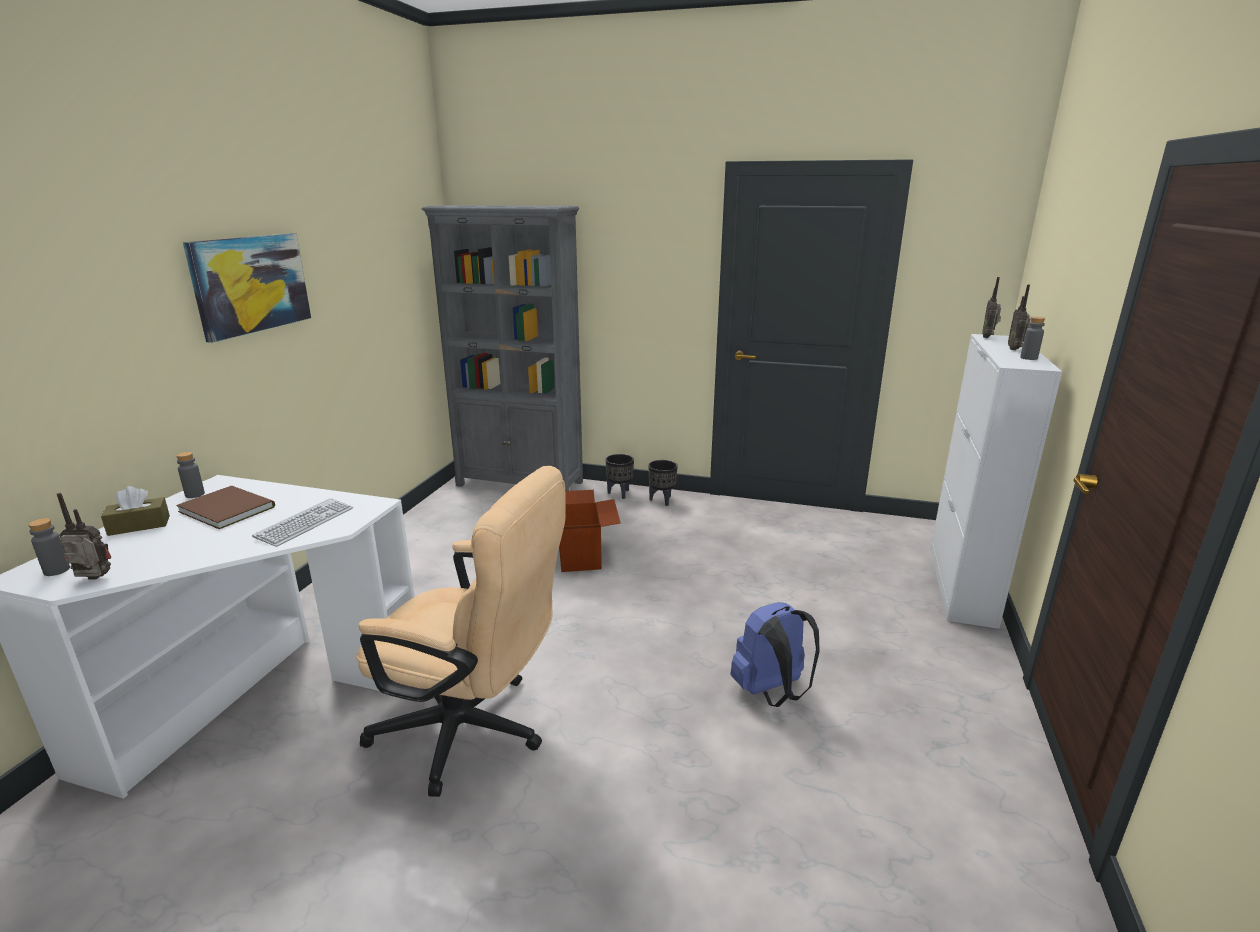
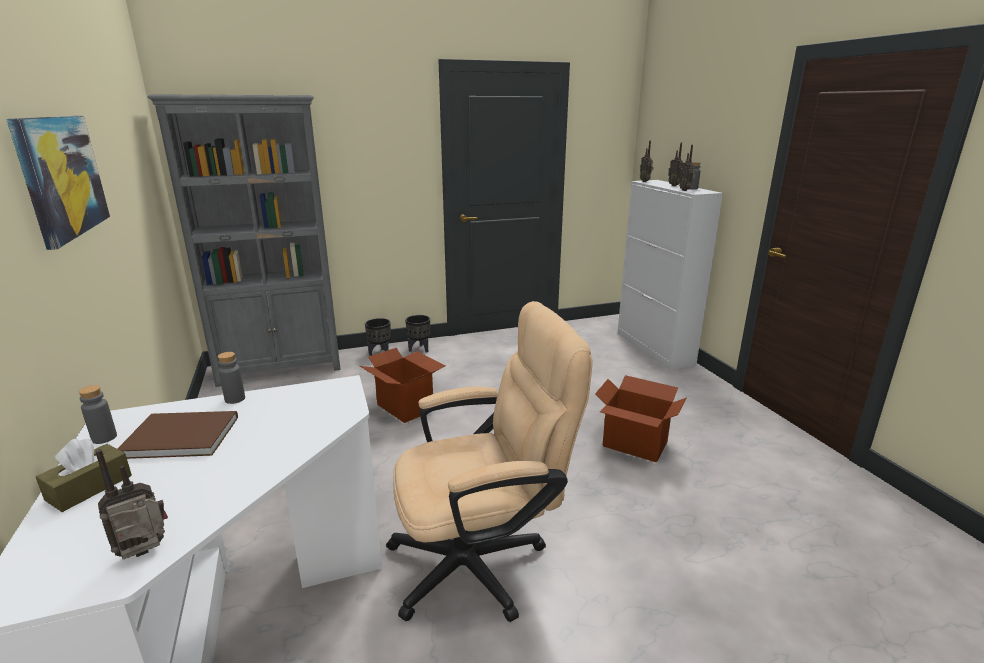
camera: 35 degrees left, 0 degrees up
(57, 570) = (63, 569): grey bottle -> grey bottle (235, 399)
(305, 523) = (303, 419): keyboard -> none
(772, 692) = (634, 445): blue backpack -> cardboard box
(1007, 359) = (685, 190): none -> radio

